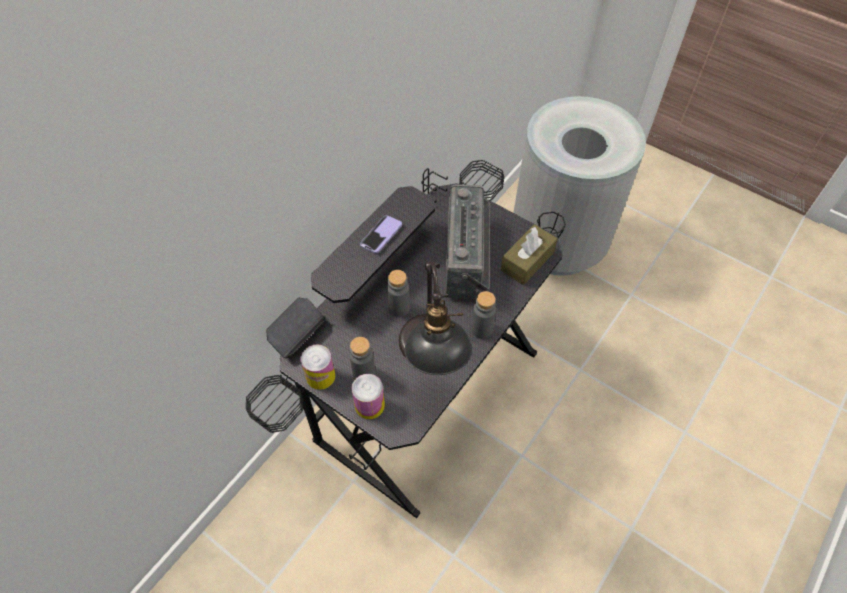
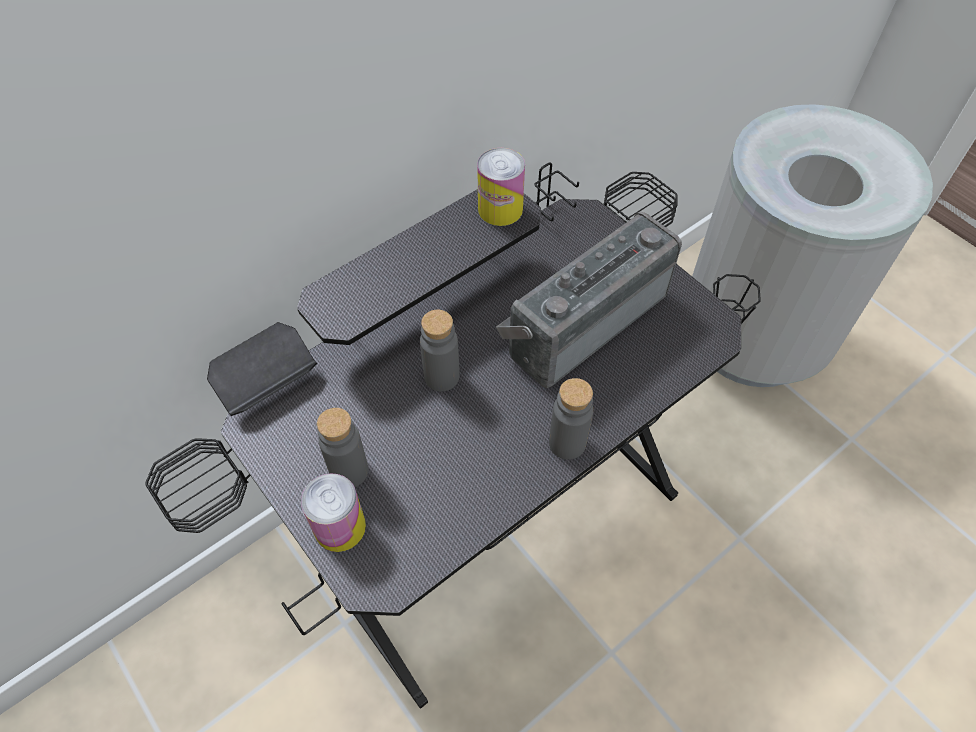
camera: 15 degrees right, 0 degrees up
(320, 376) = (279, 458): can -> can (500, 209)
(381, 235) = (437, 250): phone -> none
(433, 364) = (467, 483): grey table lamp -> none
(469, 258) = (582, 320): radio -> radio turned 150 degrees counterclockwise
(527, 261) = (677, 346): brown tissue box -> none

